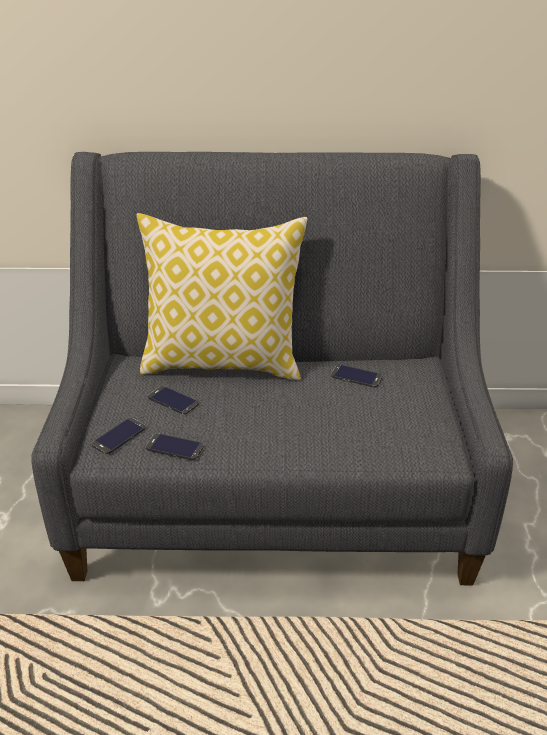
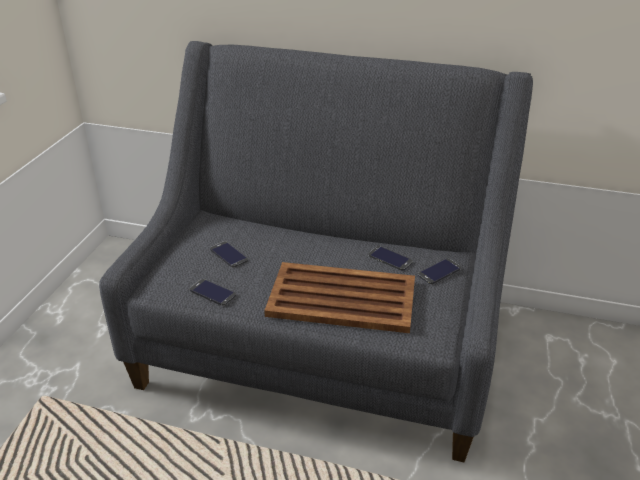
camera: 15 degrees right, 0 degrees up
(119, 436) = (174, 276): phone -> phone (439, 272)
(223, 362) = (283, 230): pillow -> none
(323, 428) = (340, 298): none -> brown tray

